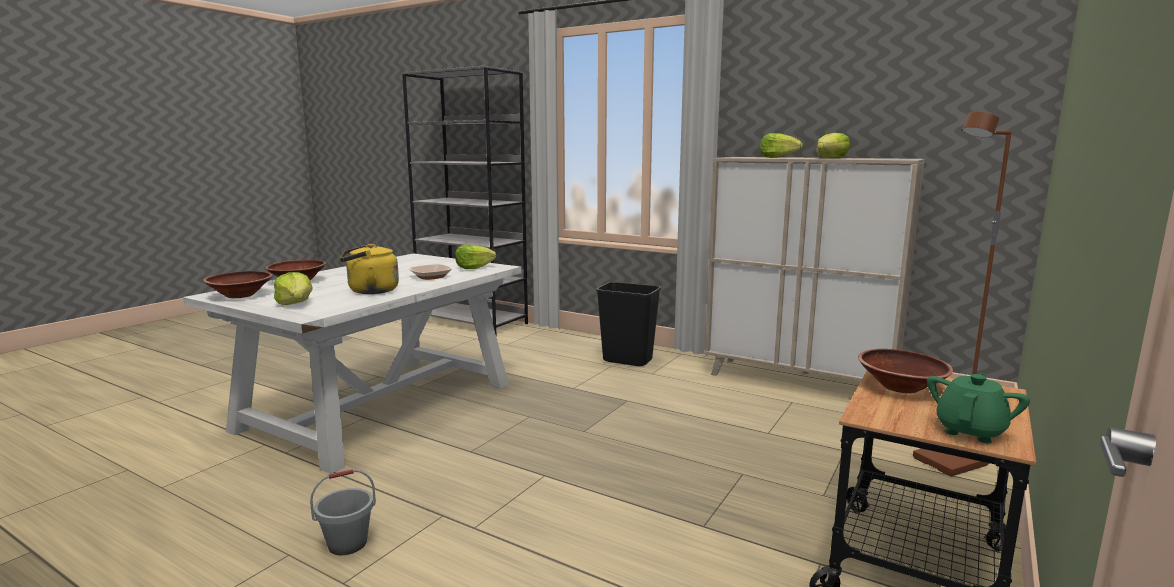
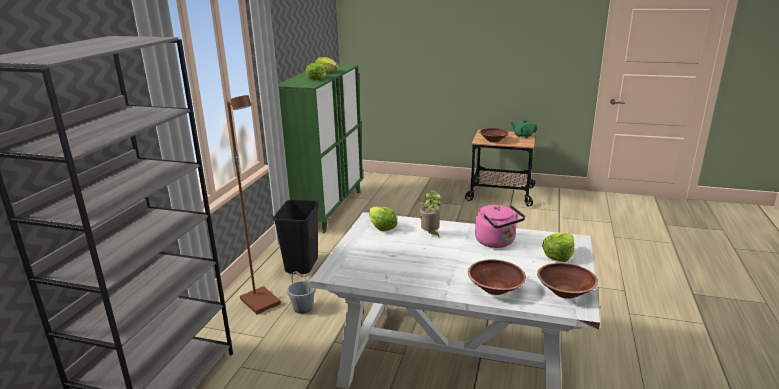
camera: 105 degrees left, 10 degrees up
(348, 543) = (604, 300): grey bucket -> grey bucket (302, 308)
(370, 291) = (497, 242): yellow kettle -> pink kettle
(431, 277) = (430, 234): bowl -> potted plant
(798, 381) = (328, 209): beige cabinet -> green cabinet
(951, 462) = (414, 184): brown floor lamp -> brown floor lamp (261, 302)

